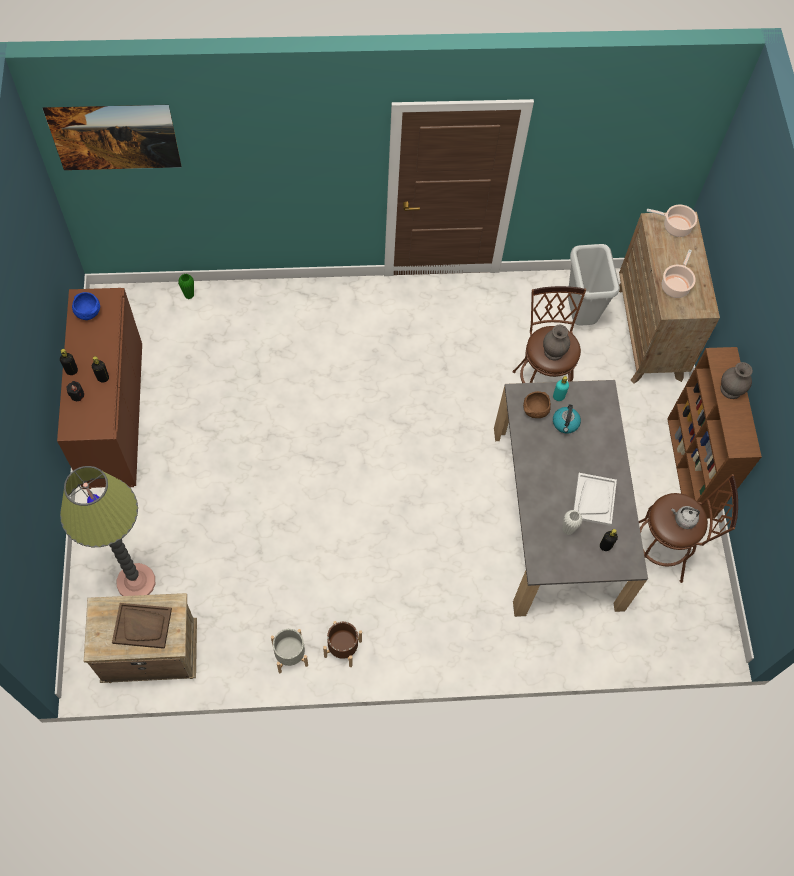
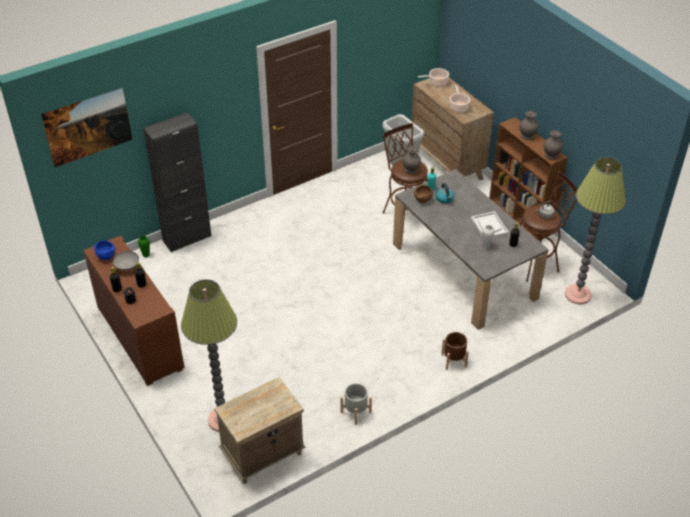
camera: 25 degrees left, 20 degrees down
(102, 342) = (127, 267): none -> grey bowl
(142, 626) = (263, 406): brown tray -> none
(250, 293) = (187, 238): none -> black cabinet
(342, 648) = (386, 393): brown planter -> brown planter (454, 360)
(681, 632) = (577, 295): none -> floor lamp
(741, 441) = (551, 155): none -> grey vase

